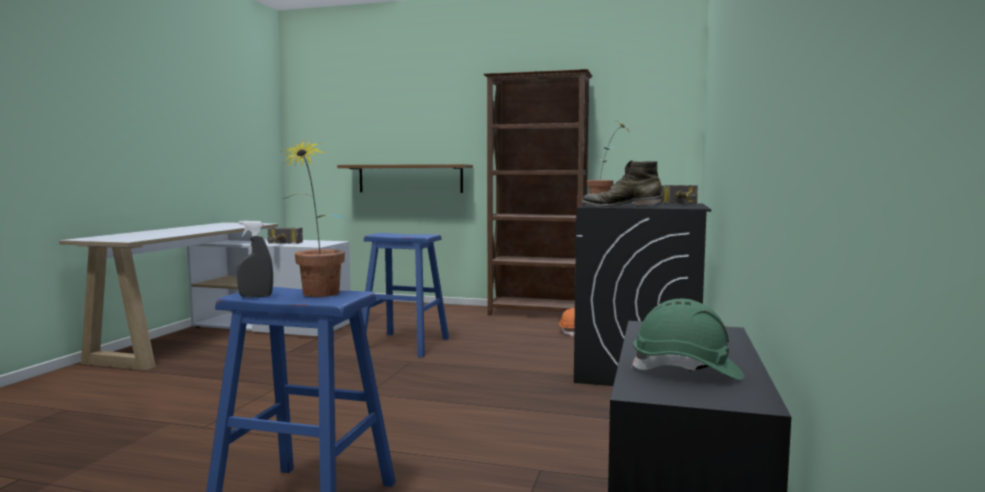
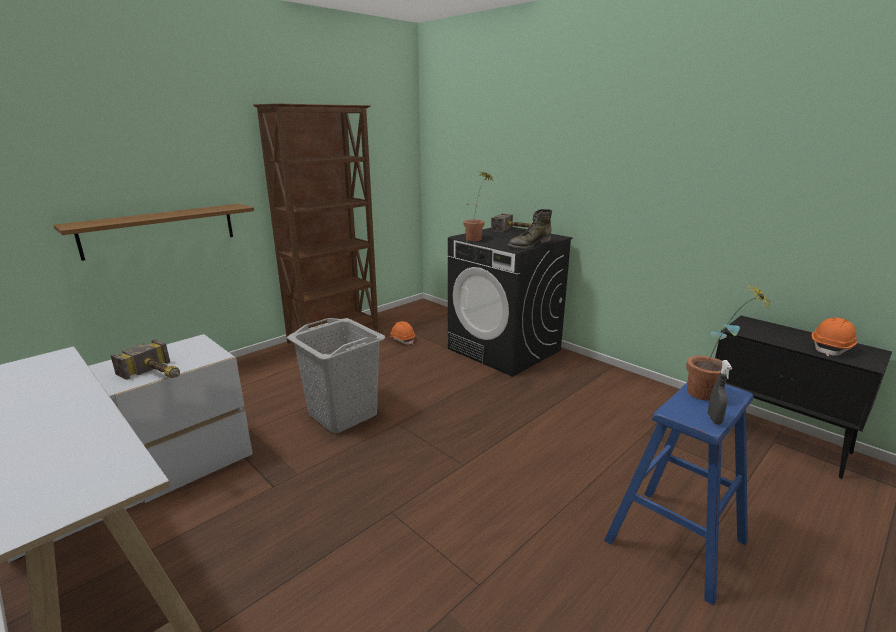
camera: 60 degrees left, 15 degrees up
(405, 345) = (343, 414): blue stool -> grey laundry basket
(686, 371) = (831, 348): green hard hat -> orange hard hat

